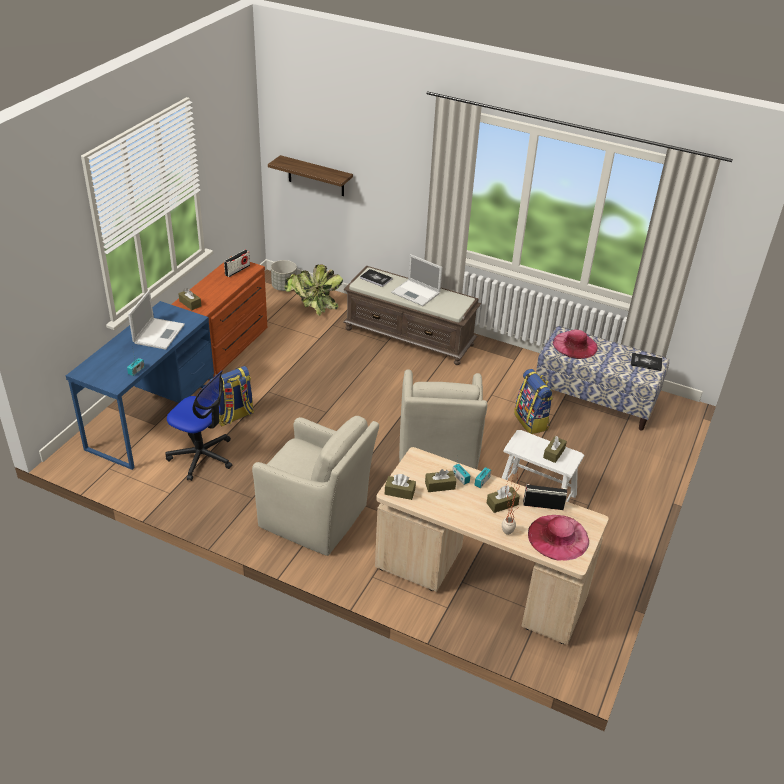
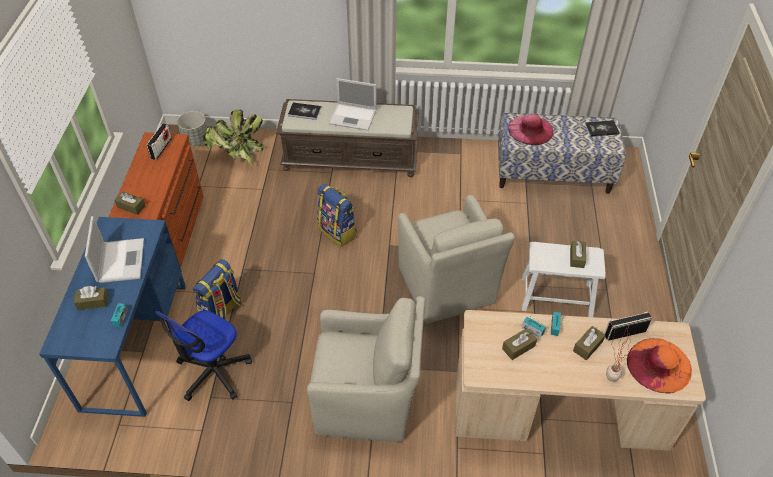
camera: 20 degrees left, 10 degrees up
(202, 456) = (213, 372): office chair -> office chair turned 120 degrees clockwise
(316, 176) = (206, 17): shelf -> none
(399, 492) = (484, 370): brown tissue box -> brown tissue box (93, 302)
(531, 421) = (511, 216): backpack -> backpack (338, 232)
(558, 537) = (659, 365): pink hat -> orange hat

